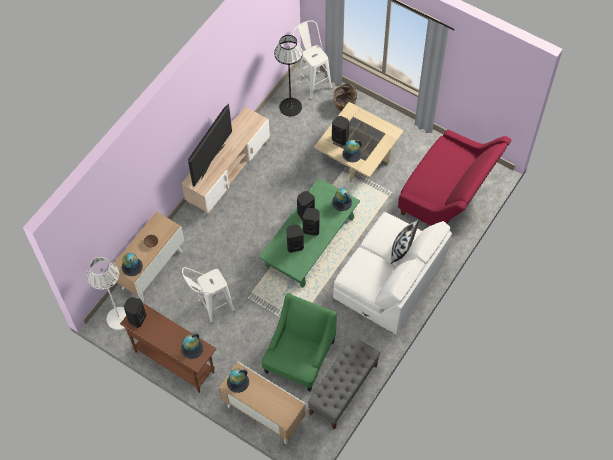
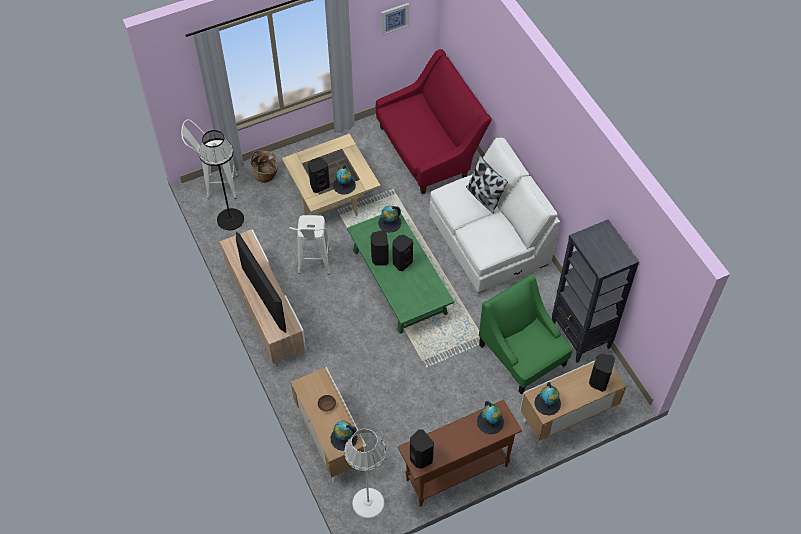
camera: 60 degrees left, 5 degrees down
(211, 308) = (416, 407): white stool -> white stool (314, 267)
(294, 245) = (410, 286): black speaker -> black speaker (598, 381)
(343, 390) = (580, 336): grey bench -> black bookcase
(487, 85) = (394, 18): none -> picture

